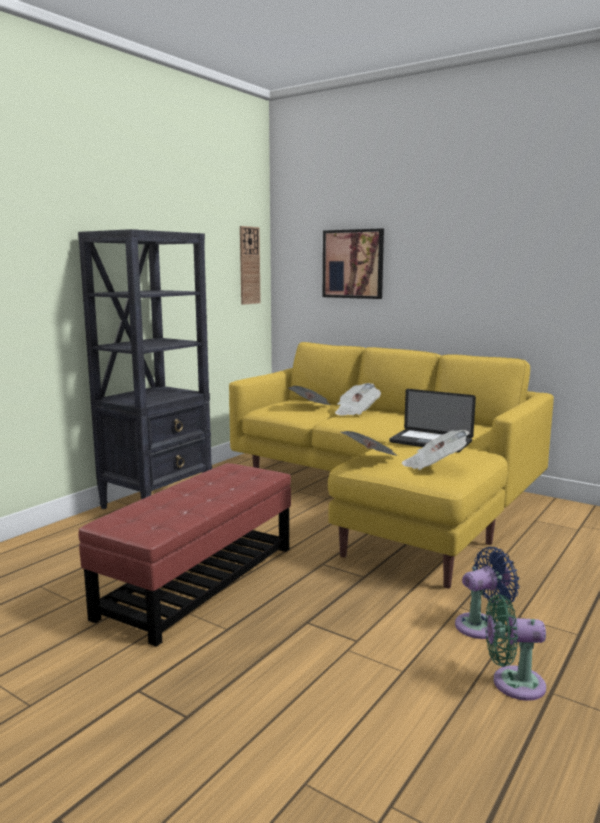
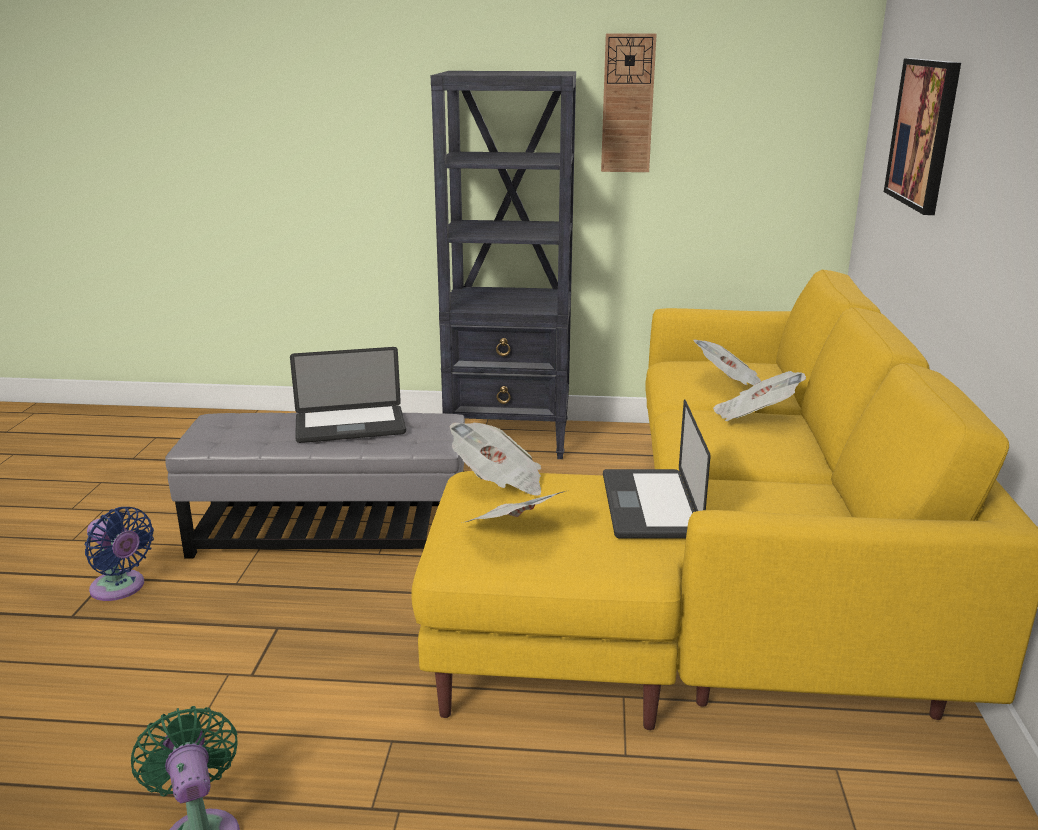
camera: 60 degrees right, 10 degrees up
(199, 581) = (331, 531): red ottoman -> grey ottoman
(204, 486) = (350, 426): none -> laptop
(249, 265) = (803, 117): wall clock -> wall clock (627, 104)
(481, 625) = (348, 774): blue fan -> blue fan (120, 588)

